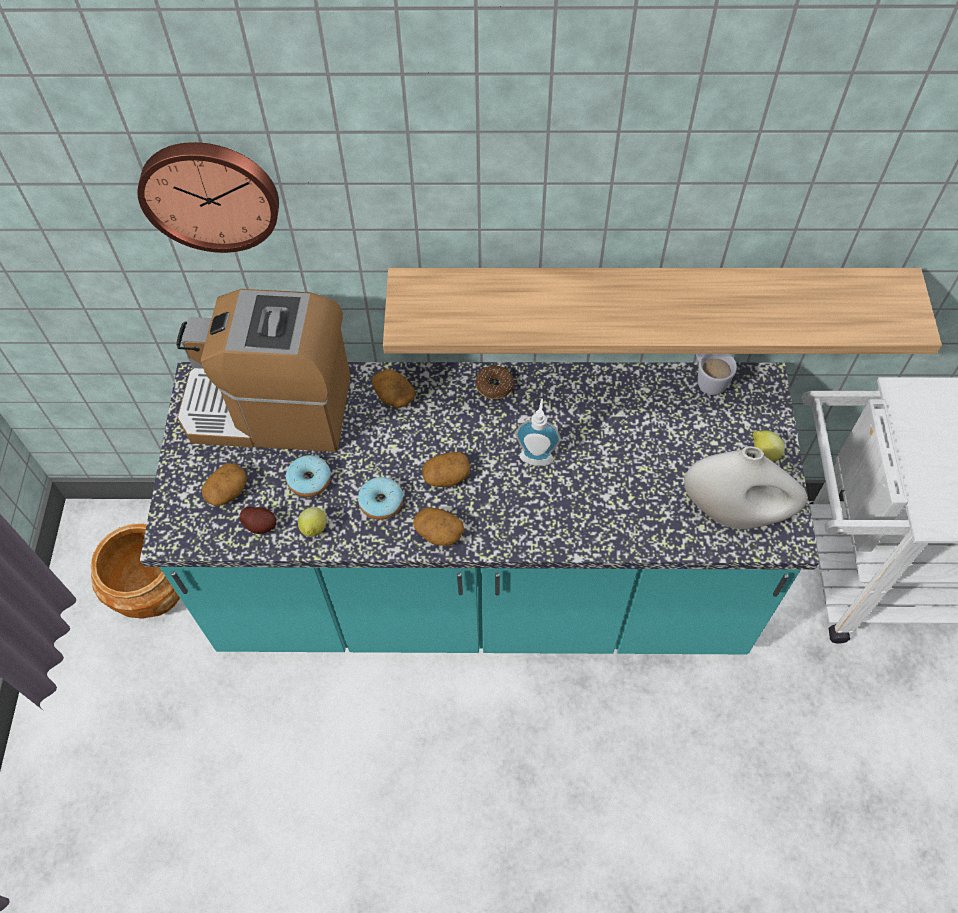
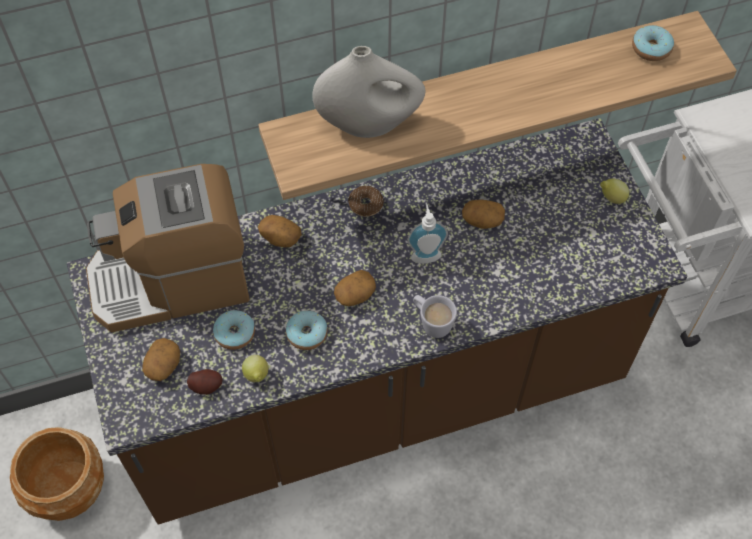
camera: 20 degrees left, 0 degrees up
(210, 194) = (96, 98): wall clock -> none
(438, 533) = (367, 345): potato -> potato (482, 220)
(482, 589) = (376, 393): turquoise counter -> brown counter
(707, 380) = (543, 149): white mug -> white mug (431, 322)
(735, 513) = (606, 255): white vase -> white vase (369, 124)
(848, 296) = (651, 49): none -> donut

